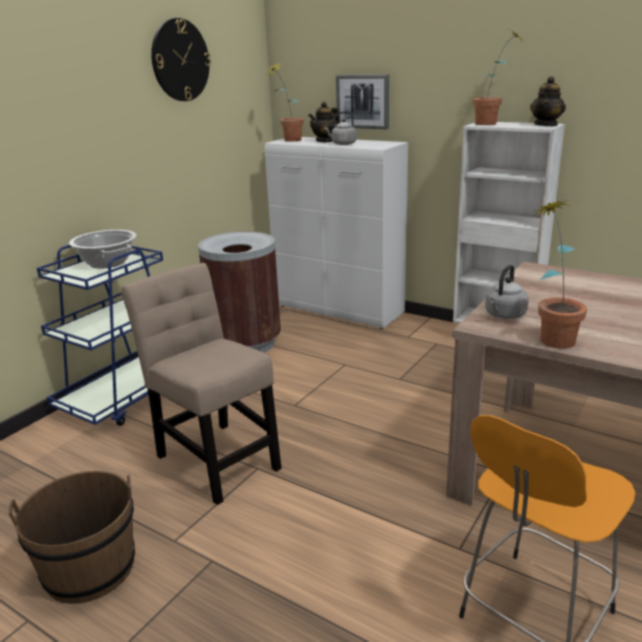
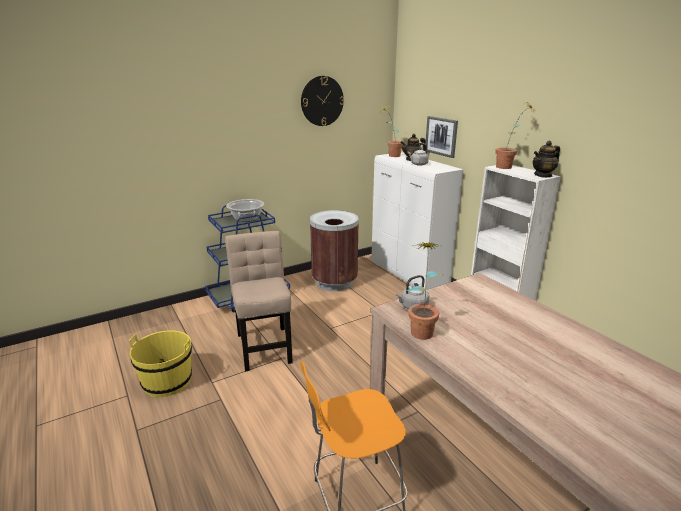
camera: 25 degrees right, 0 degrees up
(90, 568) = (167, 381): brown bucket -> yellow bucket

